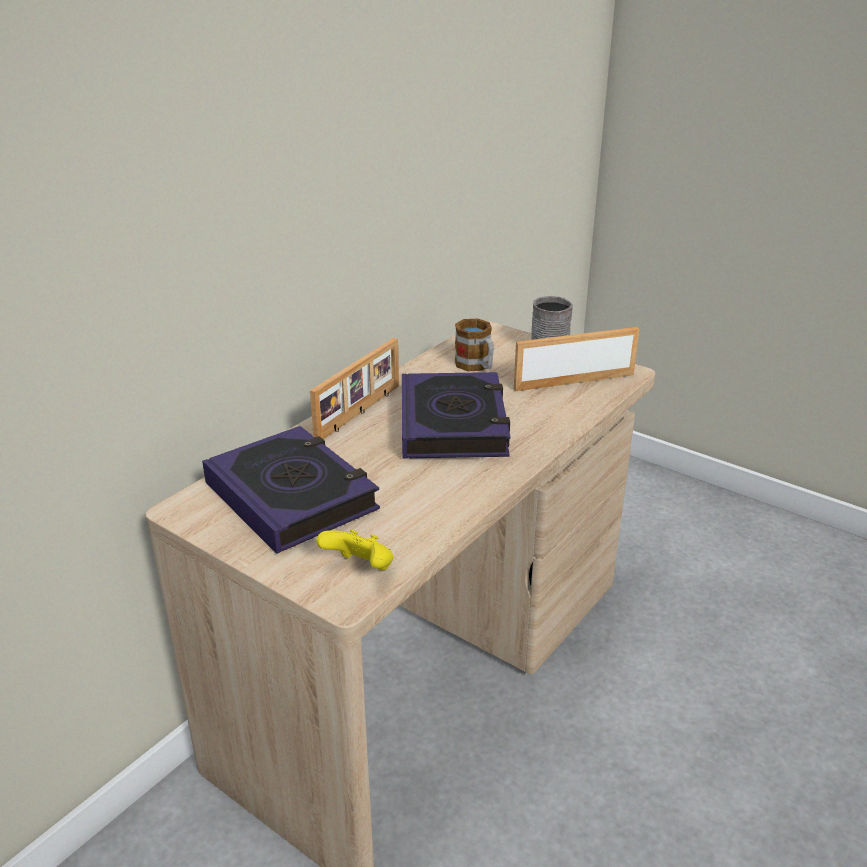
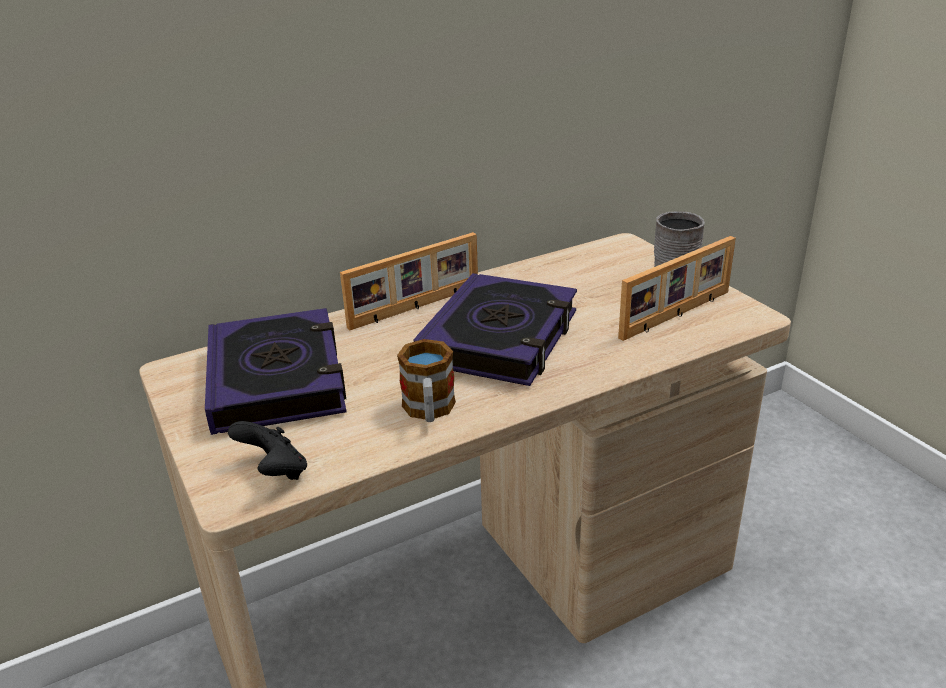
camera: 25 degrees right, 0 degrees up
(360, 569) = (274, 472): yellow game controller -> black game controller
(476, 366) = (578, 280): mug -> mug (429, 411)
(573, 381) = (677, 315): picture frame -> picture frame turned 135 degrees clockwise

